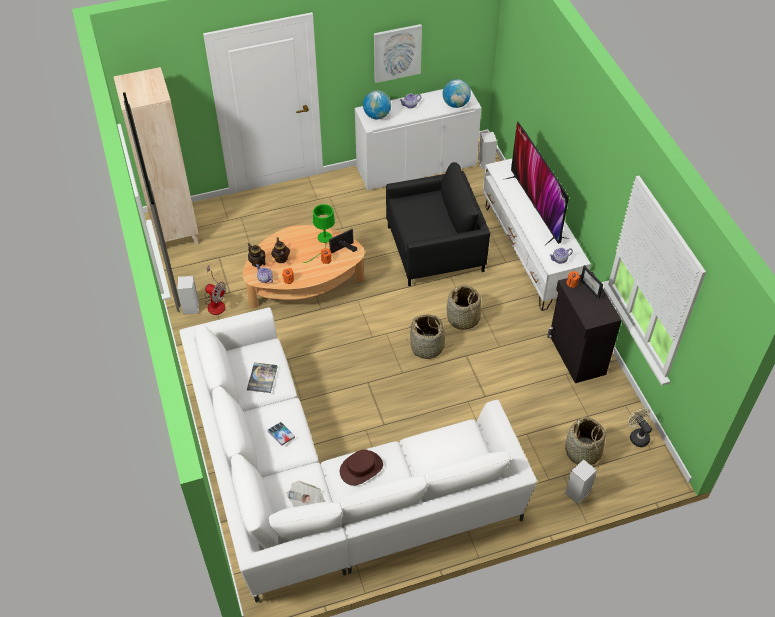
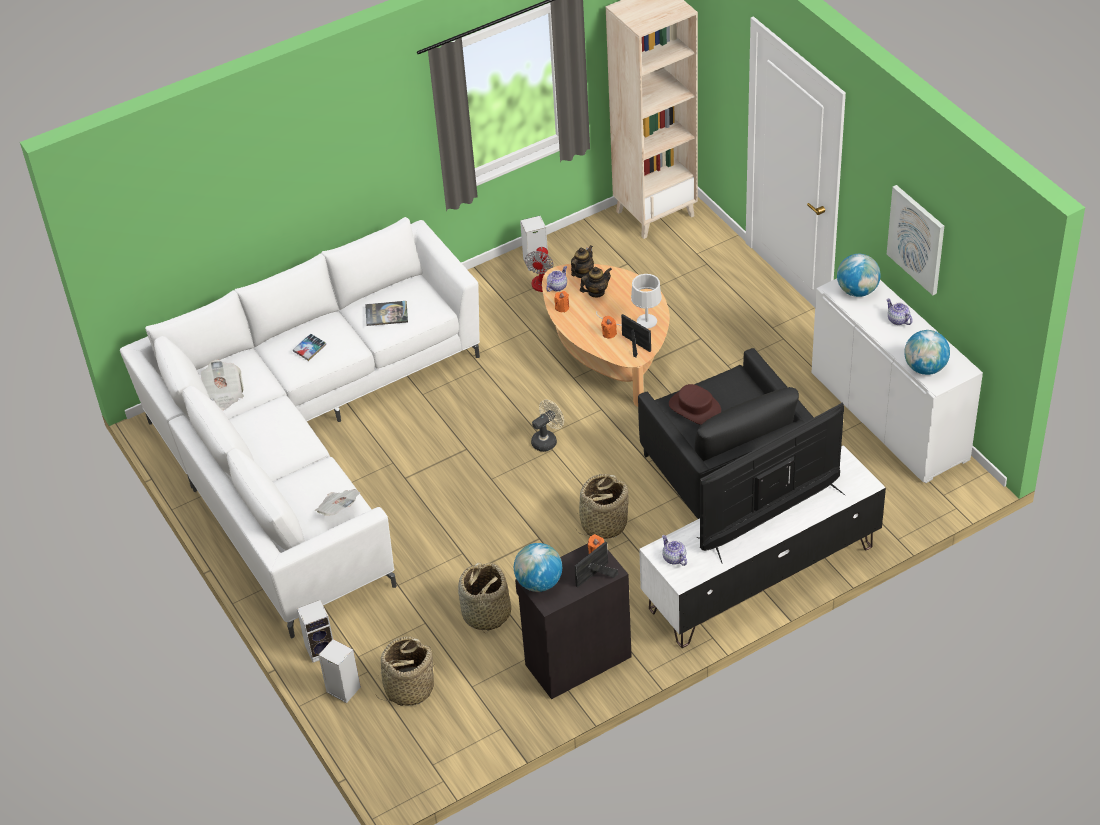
camera: 80 degrees right, 5 degrees down
(323, 242) = (640, 323): green table lamp -> white table lamp
(361, 468) = (277, 426): brown hat -> brown hat (695, 408)
(427, 347) = (541, 496): basket -> basket (486, 614)
(464, 439) = (338, 509): none -> newspaper
(485, 163) = (936, 494): speaker -> speaker (321, 649)
(591, 317) = (539, 582): none -> globe
(637, 436) = (451, 747): beige fan -> beige fan (547, 440)

